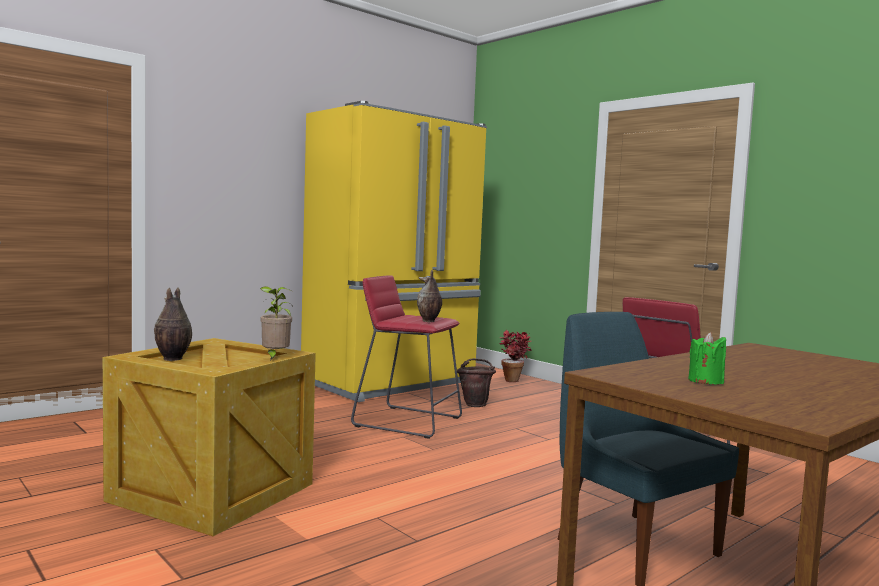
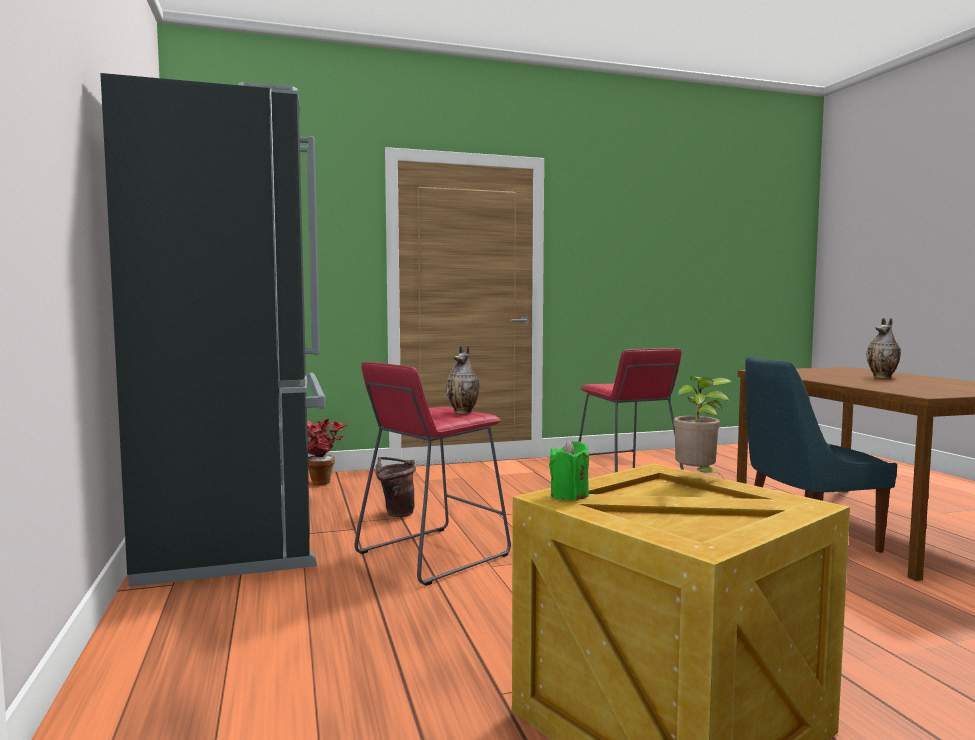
camera: 65 degrees left, 0 degrees up
(172, 359) = (687, 528): vase -> vase (883, 377)
(393, 383) = (239, 534): yellow fridge -> black fridge
(705, 381) = (928, 387): green candle -> green candle (569, 495)

